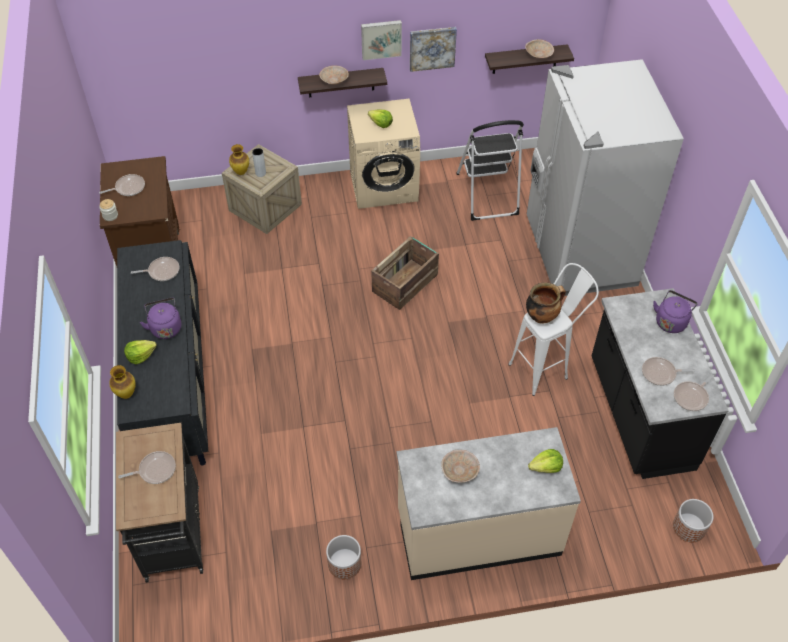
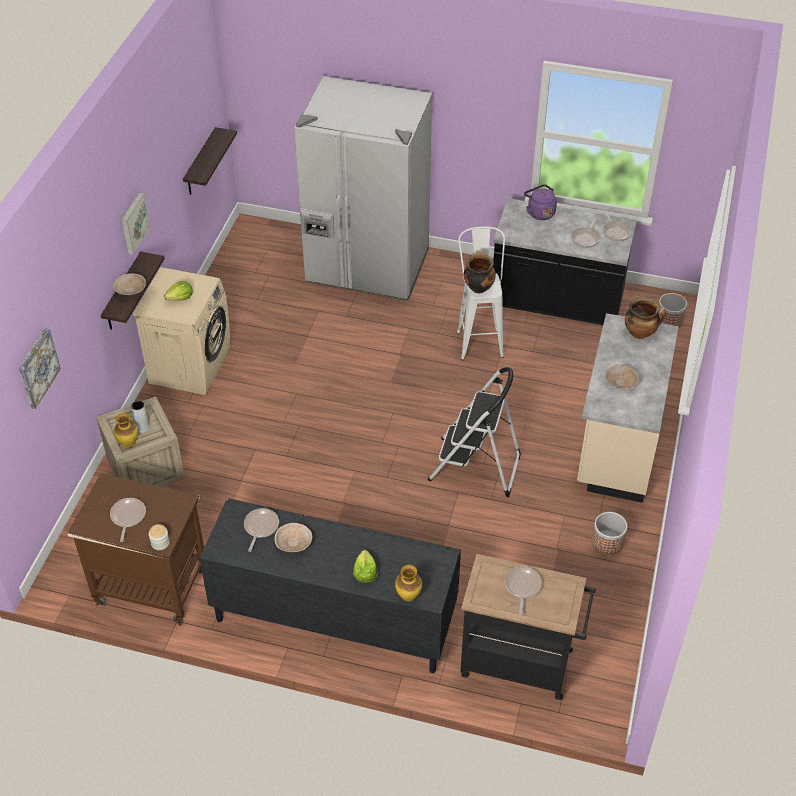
camera: 65 degrees left, 5 degrees down
(165, 327) = (339, 543): purple kettle -> none
(406, 283) = (325, 394): crate -> none
(432, 48) = (158, 203): picture -> picture (37, 368)
(487, 195) = (257, 299): step ladder -> step ladder (477, 468)
(539, 55) = (215, 148): beige bowl -> beige bowl (294, 543)
(546, 467) = (640, 333): lettuce -> cooking pot

